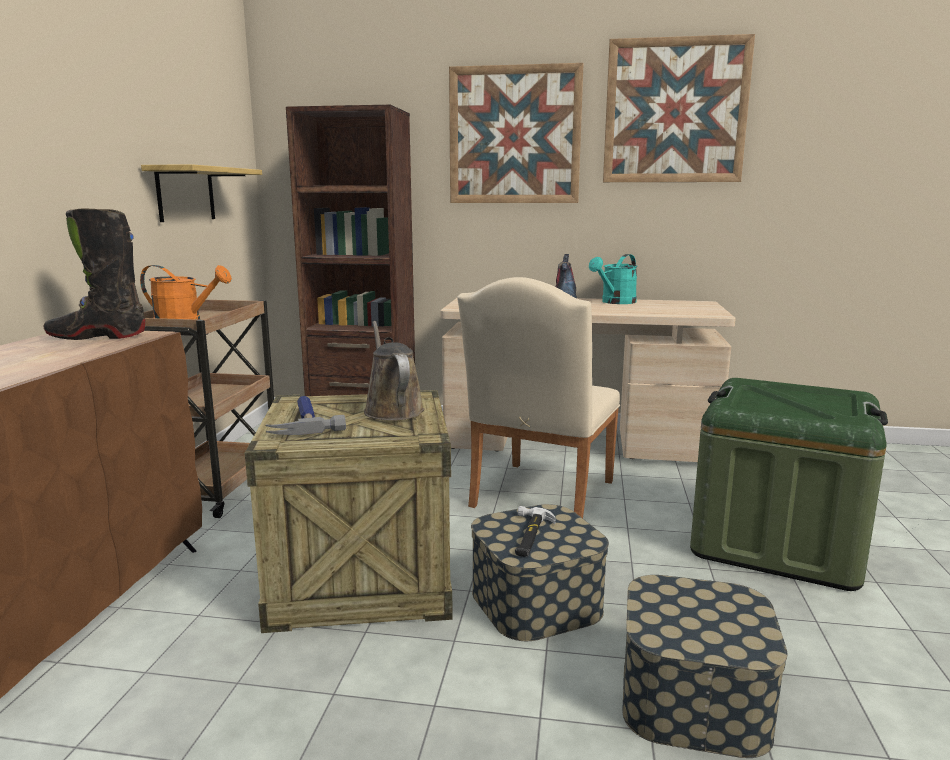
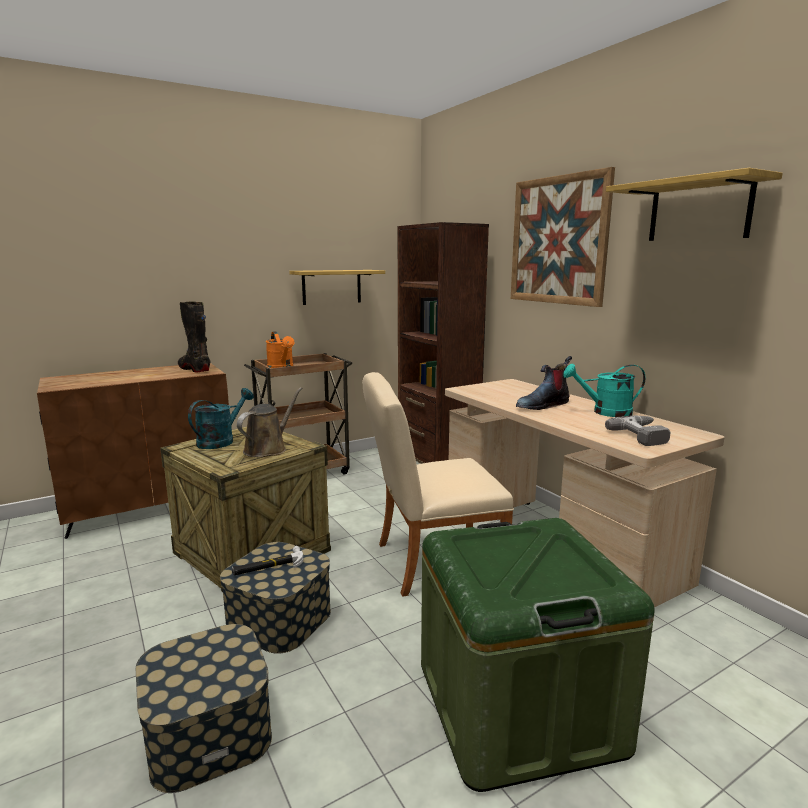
camera: 50 degrees right, 0 degrees up
(303, 421) = (221, 441): hammer -> turquoise watering can
(675, 111) = (699, 211): picture -> shelf
(686, 308) = (644, 435): none -> power drill

